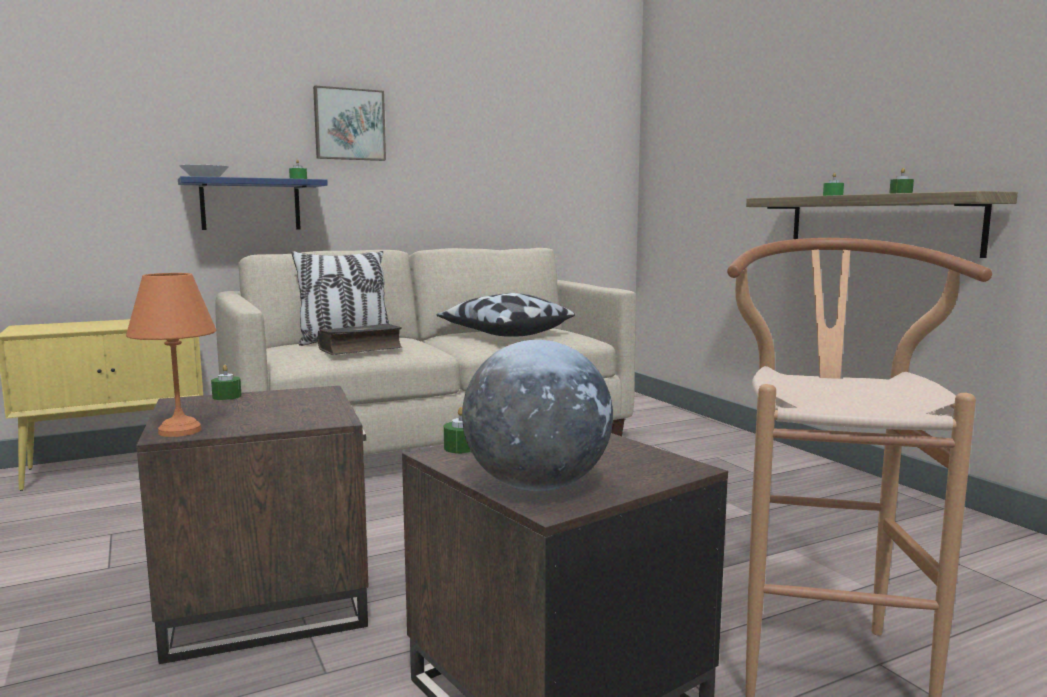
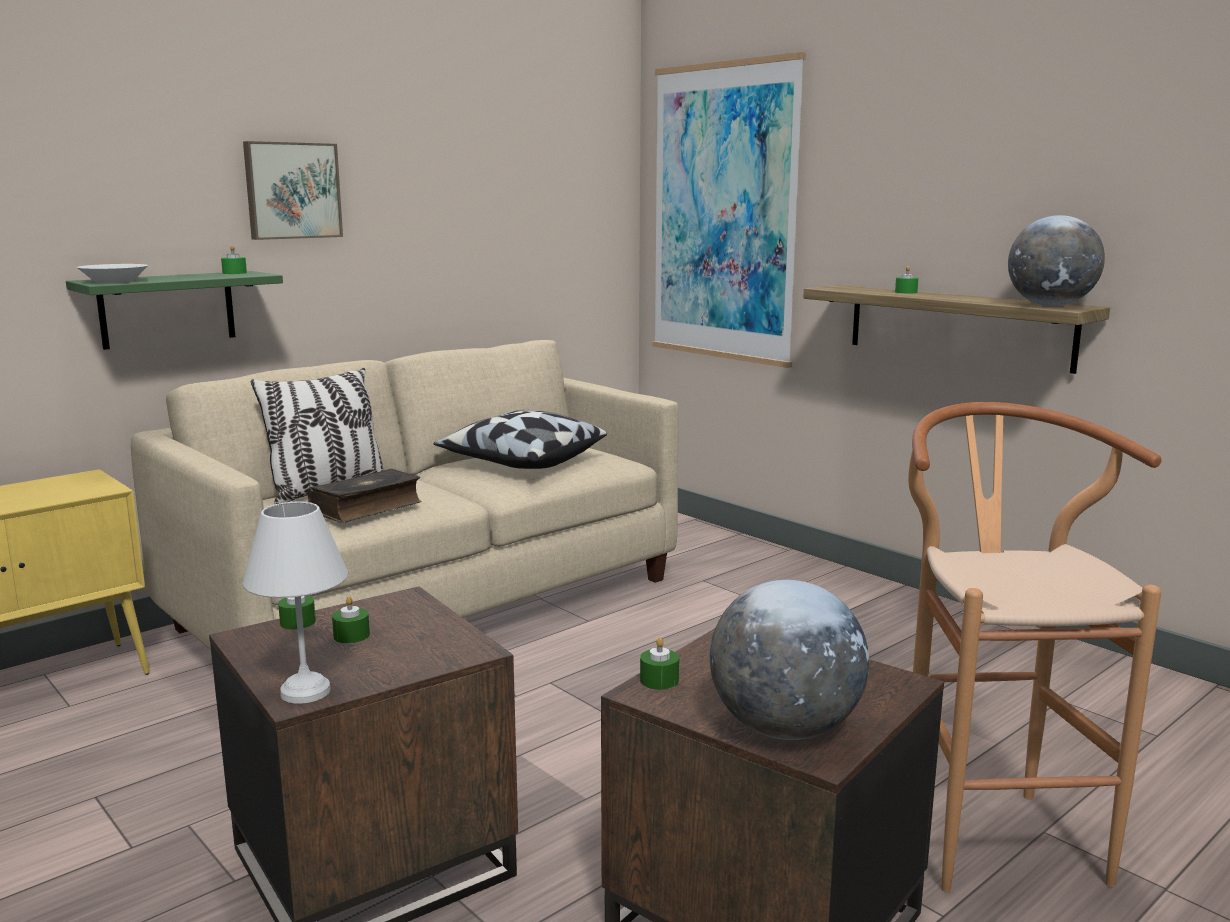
camera: 15 degrees left, 5 degrees up
(180, 430) = (305, 690): orange table lamp -> white table lamp
(250, 205) = (167, 309): blue shelf -> green shelf
(697, 150) = (724, 214): none -> picture
(900, 193) = (988, 300): green candle -> green candle (351, 636)
(955, 191) = (1050, 305): none -> globe

